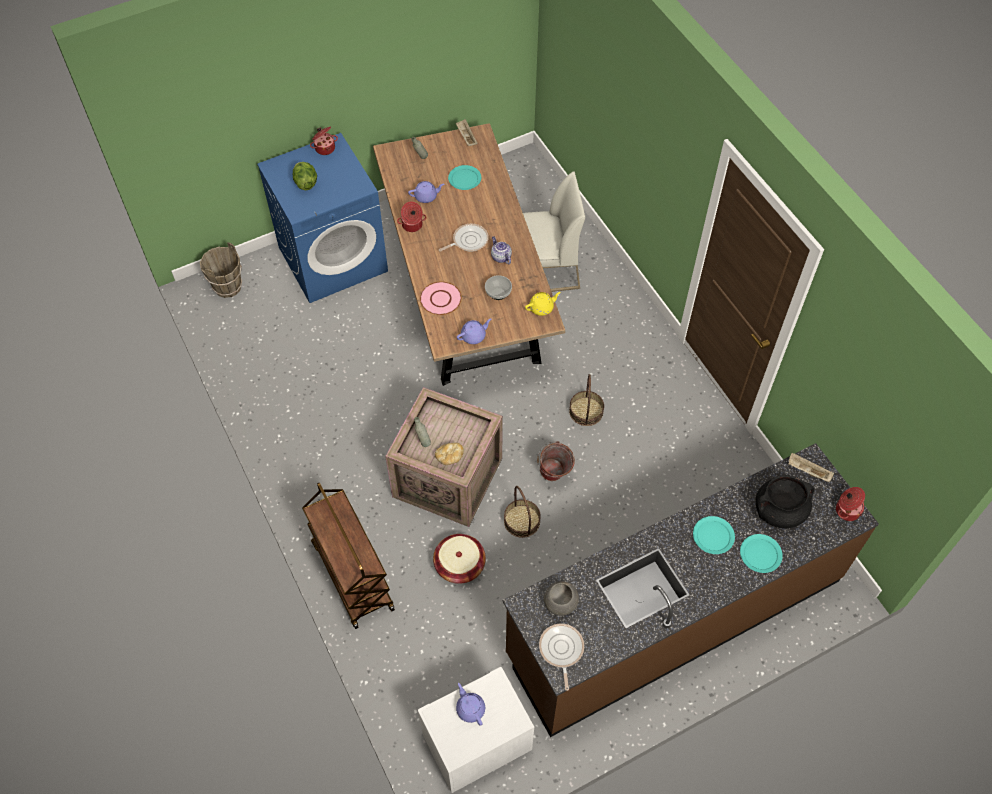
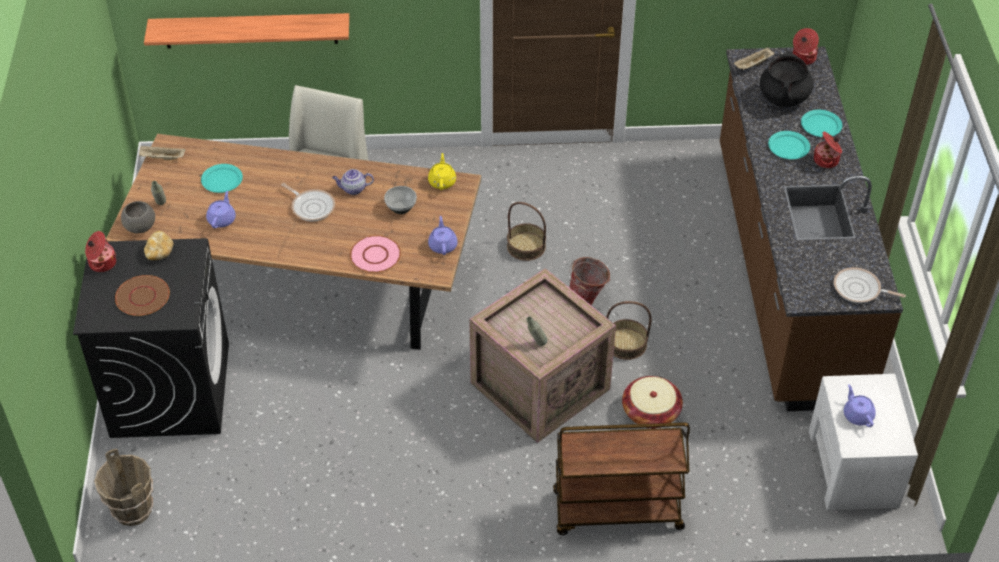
camera: 65 degrees left, 10 degrees down
(305, 183) = (143, 297): lettuce -> brown plate
(333, 258) = (170, 389): blue washing machine -> black washing machine
(412, 225) = (254, 245): cooking pot -> cooking pot (827, 160)
(449, 457) = (568, 329): bread -> bread (159, 252)
(468, 240) = (311, 206): frying pan -> frying pan turned 135 degrees clockwise
(470, 708) = (857, 415): purple teapot -> purple teapot turned 75 degrees clockwise
(560, 603) = (810, 273): grey bowl -> grey bowl (140, 227)
(591, 114) = (250, 30): none -> shelf

